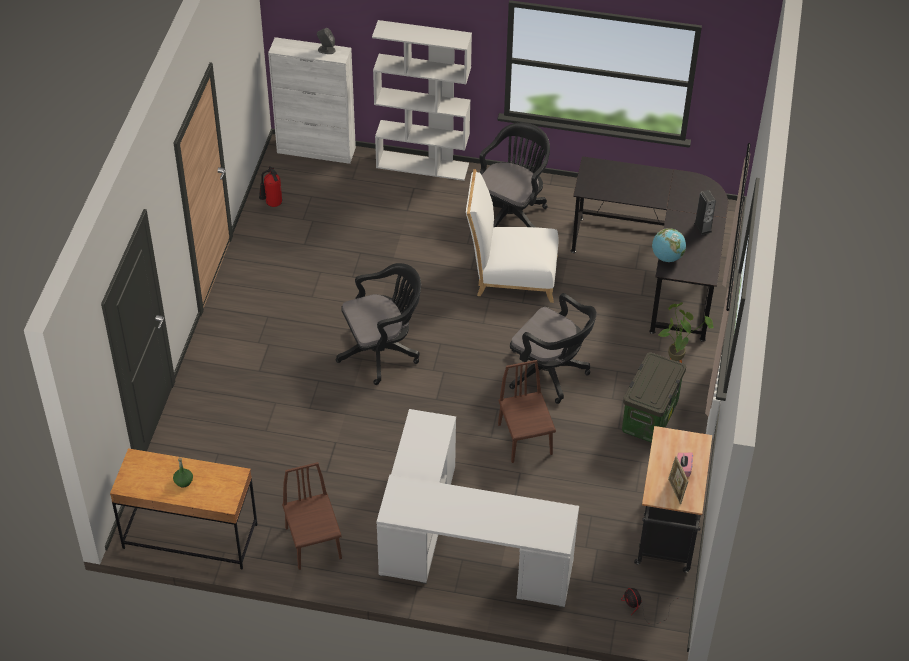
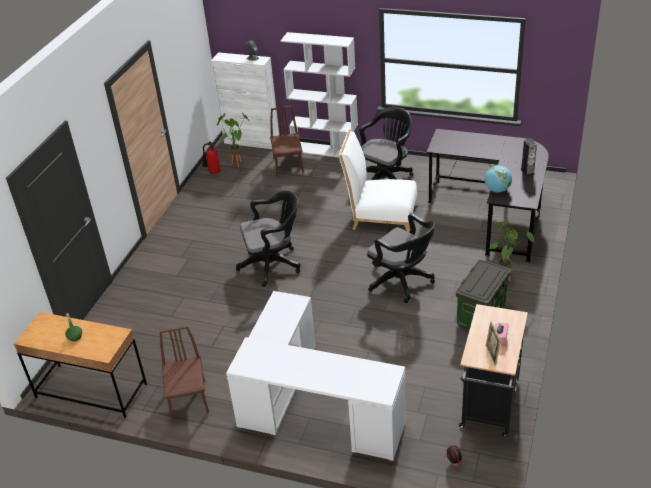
camera: 10 degrees right, 10 degrees down
(302, 187) = (237, 163): none -> potted plant
(525, 439) = (376, 328): brown chair -> brown chair (288, 165)

